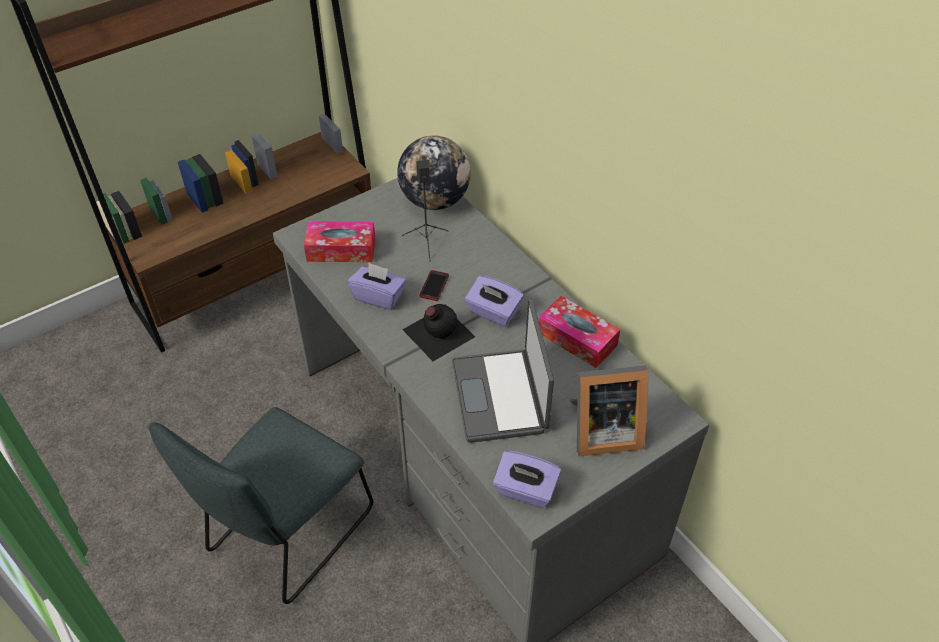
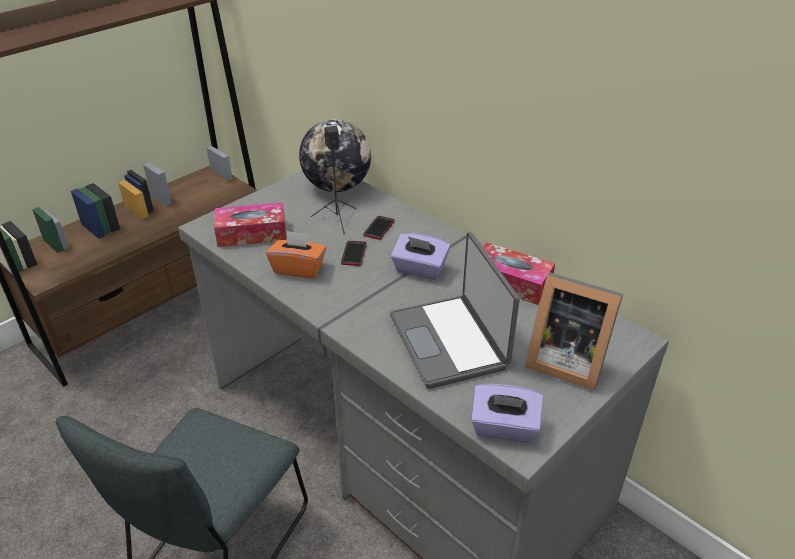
camera: 10 degrees left, 10 degrees down
(378, 296) = (298, 268): purple tissue box -> orange tissue box
(437, 333) = (367, 293): black bottle -> none
(465, 258) = (379, 228): none -> phone
(601, 431) = (564, 360): picture frame -> picture frame turned 45 degrees clockwise

